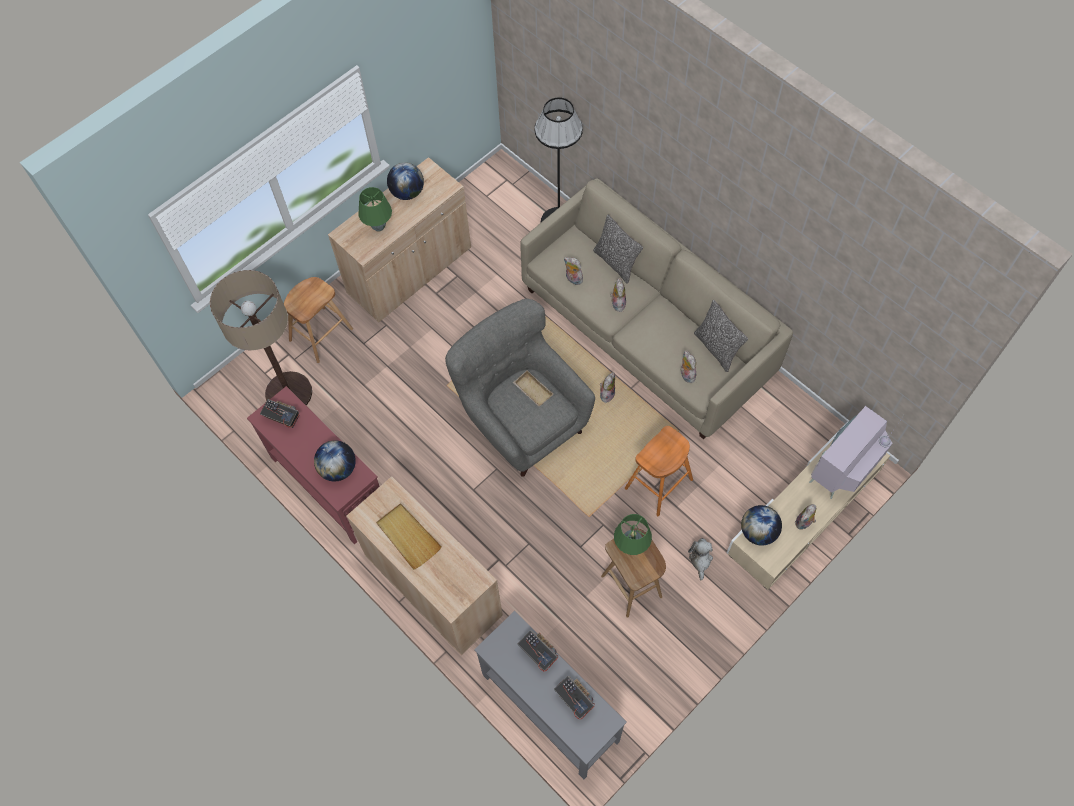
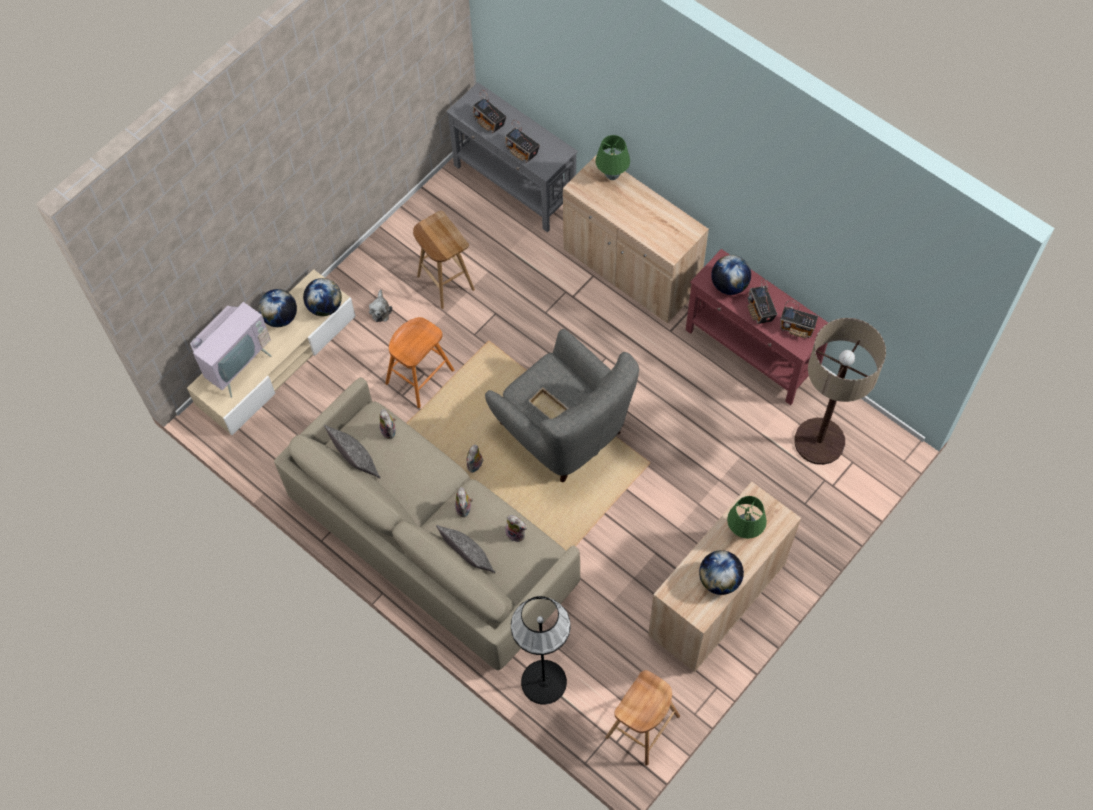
camera: 175 degrees right, 0 degrees up
(314, 438) = (760, 311): none -> radio
(321, 335) = (802, 511): brown stool -> brown stool (642, 726)
(408, 536) = (647, 215): beige tray -> none
(631, 546) = (444, 245): green table lamp -> green table lamp (611, 175)
(804, 523) = (280, 317): plush toy -> globe

